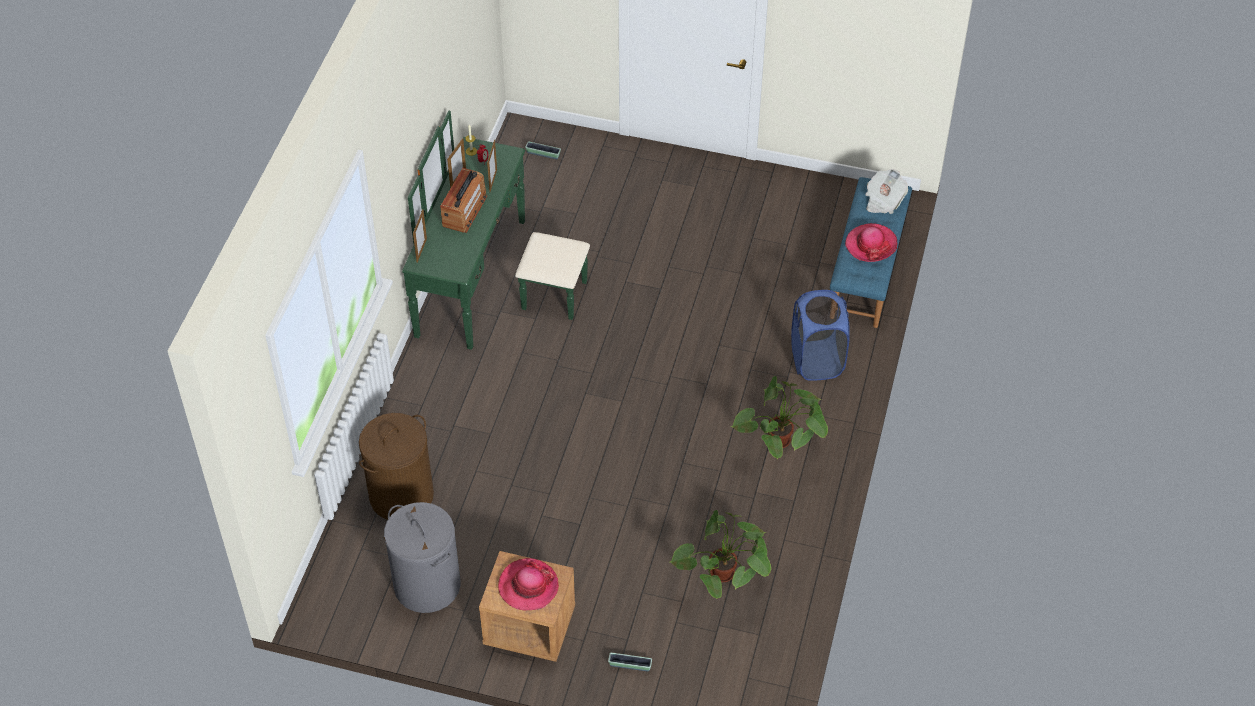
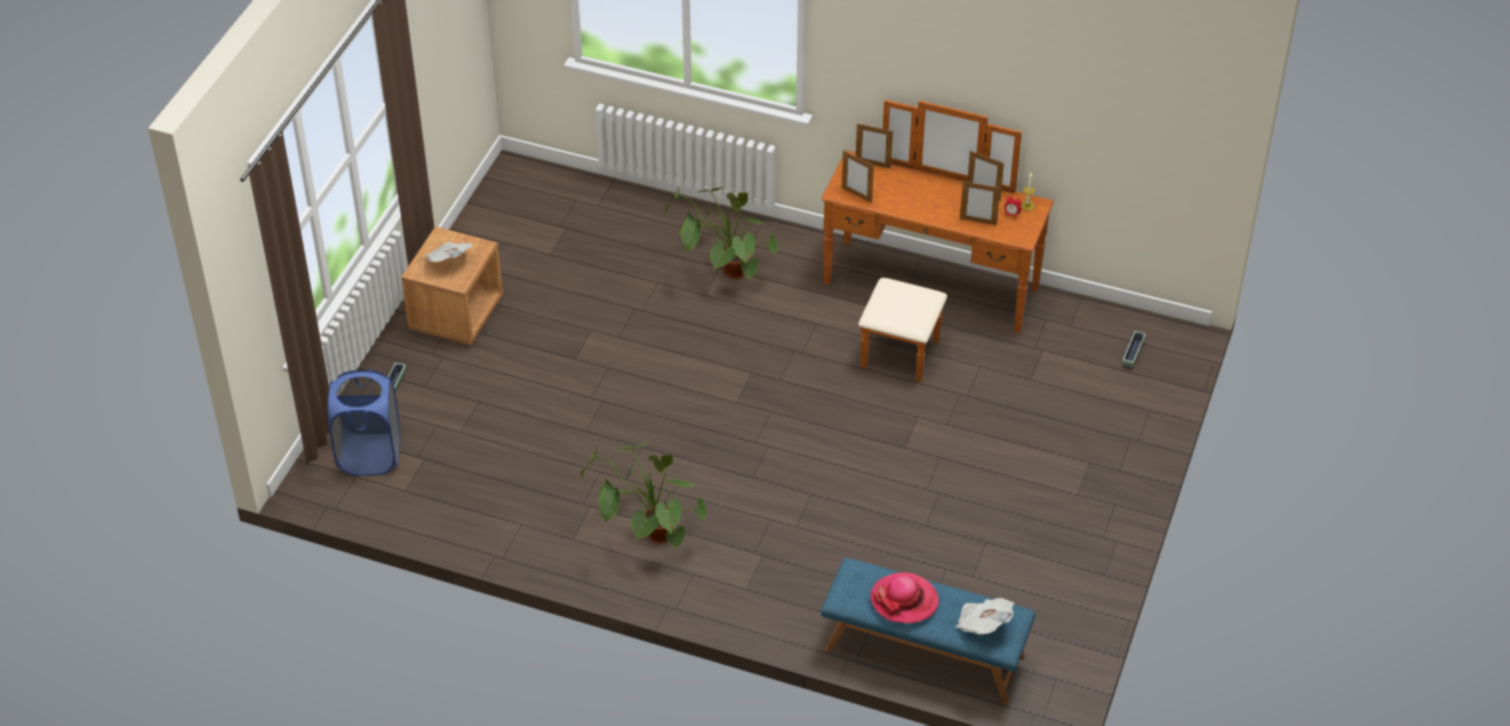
camera: 95 degrees right, 5 degrees down
(401, 495) = (635, 228): brown laundry basket -> none
(426, 585) = (523, 244): grey laundry basket -> none
(463, 260) = (856, 195): none -> picture frame
(464, 211) = (931, 198): radio -> none
(490, 281) = (925, 301): green dresser -> brown dresser
(528, 586) = (450, 260): hat -> newspaper
(725, 583) = (474, 468): potted plant -> potted plant (722, 272)
(817, 361) = (776, 583): blue laundry basket -> blue laundry basket (369, 455)

